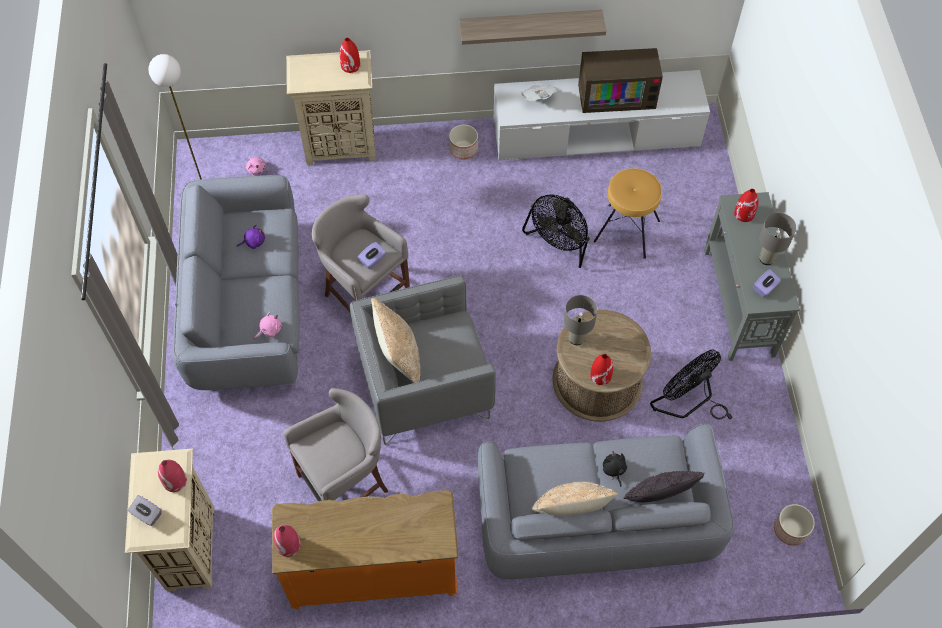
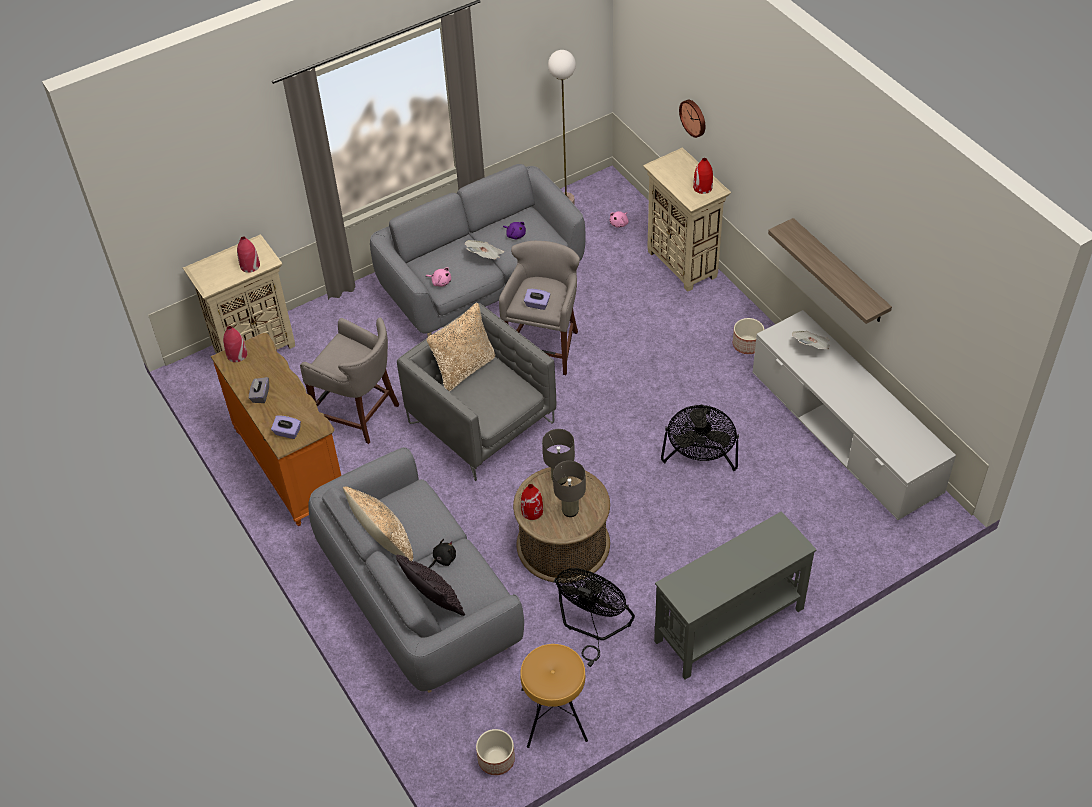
camera: 65 degrees right, 10 degrees down
(147, 515) = (216, 264): grey tissue box -> grey tissue box (260, 395)
(263, 278) = (485, 256): none -> newspaper
(293, 19) = (694, 117): none -> wall clock
(558, 240) = (697, 454): black fan -> black fan turned 90 degrees counterclockwise
(617, 94) = (866, 402): television -> none
(627, 230) = (748, 502): brown stool -> brown stool (554, 714)
(744, 213) = (773, 538): red vase -> none
(765, 288) = (694, 586): purple tissue box -> purple tissue box (287, 432)
(766, 259) = (730, 575): grey table lamp -> grey table lamp (569, 511)

